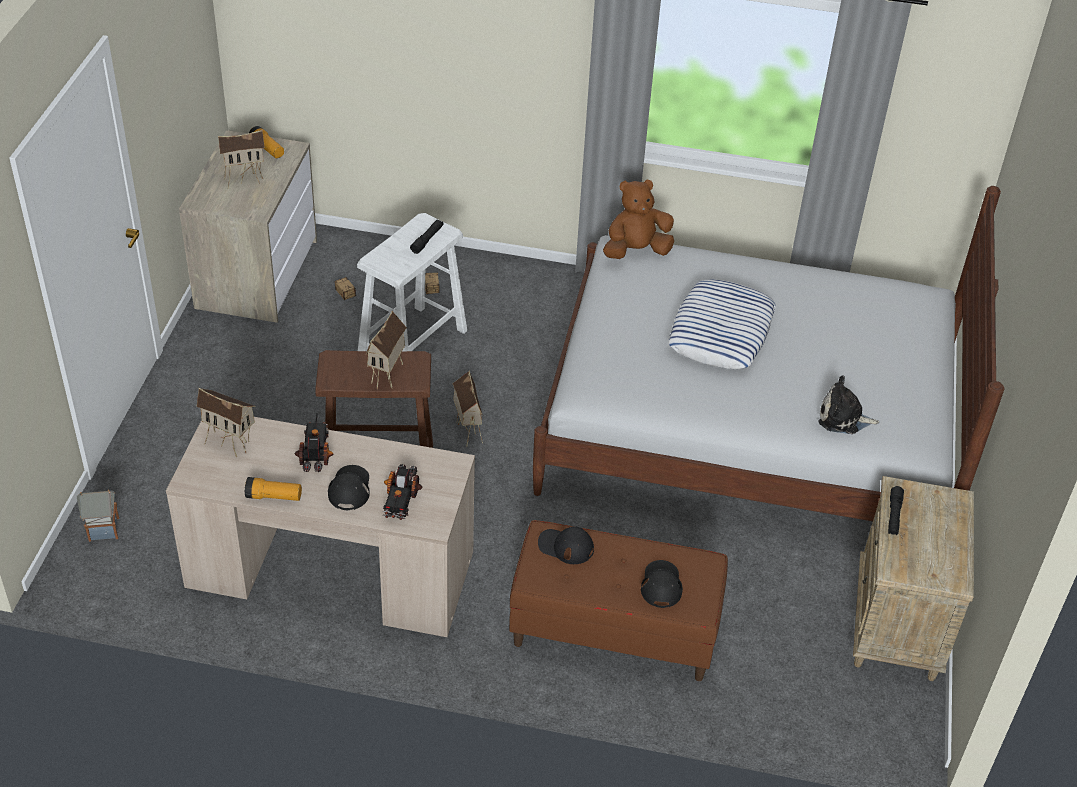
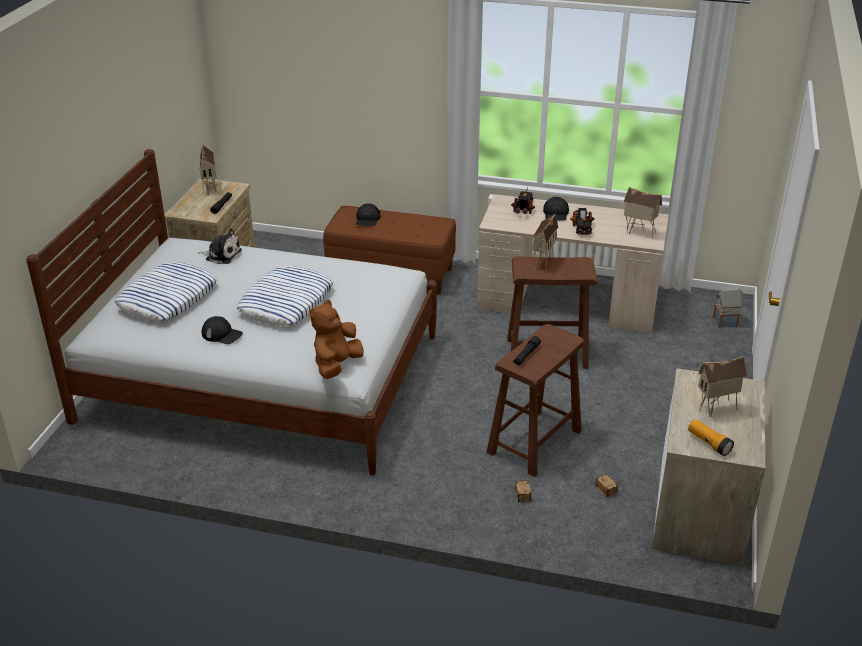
camera: 175 degrees left, 10 degrees down
(274, 497) = (601, 211): flashlight -> none
(413, 343) = (534, 442): white stool -> brown stool
(467, 431) = (483, 376): toy house -> toy house (210, 189)
(565, 546) = (421, 234): black cap -> black cap (222, 334)
(636, 251) = (336, 365): brown plush toy -> brown plush toy turned 135 degrees clockwise
(873, 340) = (167, 298): none -> pillow

